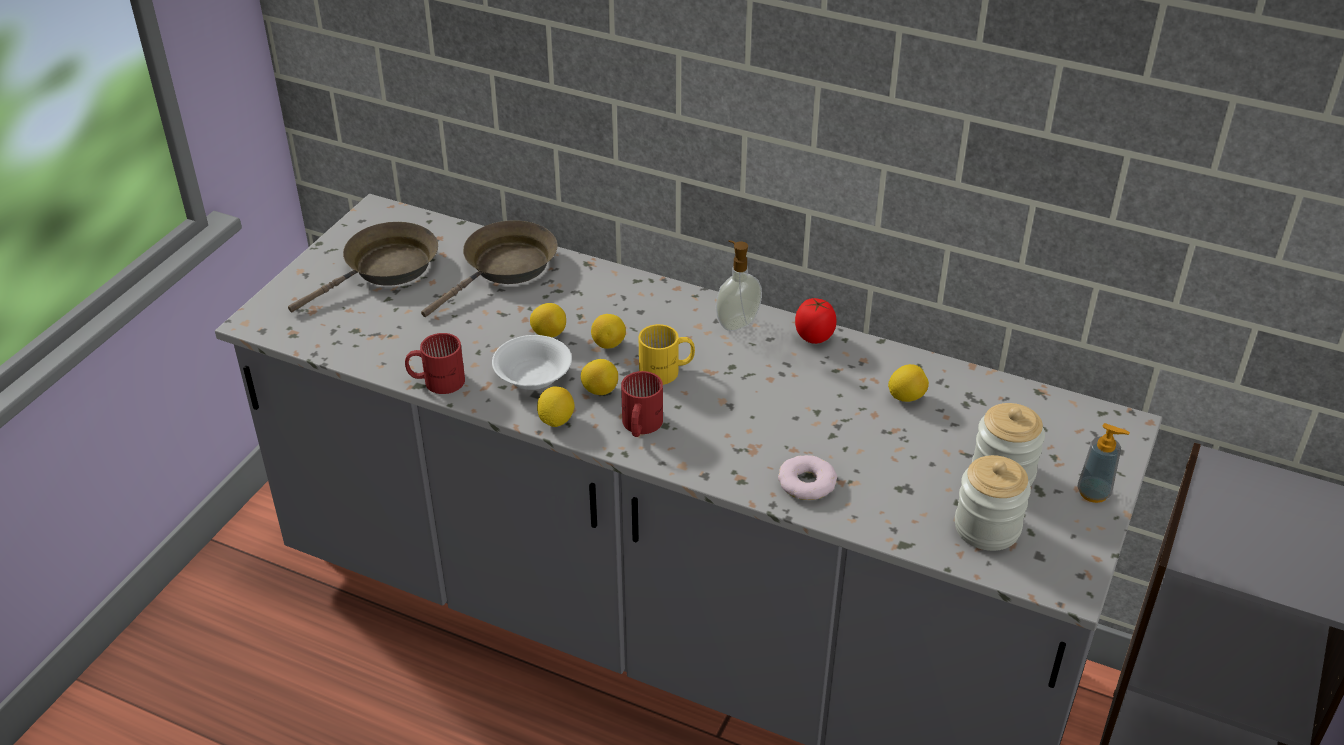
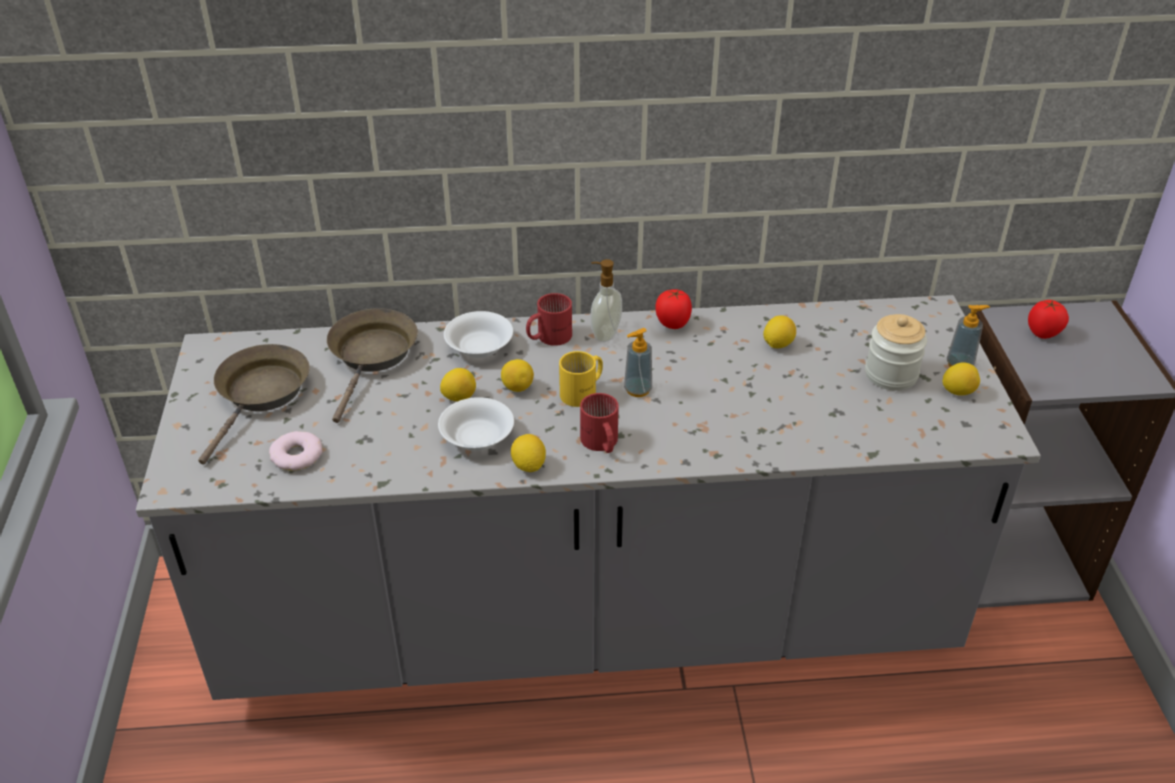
camera: 30 degrees left, 0 degrees up
(437, 380) = (394, 472): red mug -> red mug (548, 336)
(600, 390) = (543, 427): lemon -> lemon (958, 391)
(608, 294) = (480, 347): none -> white bowl
(720, 389) = (637, 390): none -> soap dispenser
(806, 483) = (765, 436): donut -> donut (296, 455)
(987, 527) = (915, 418): jar -> none
(1253, 501) = (1043, 333): none -> tomato

